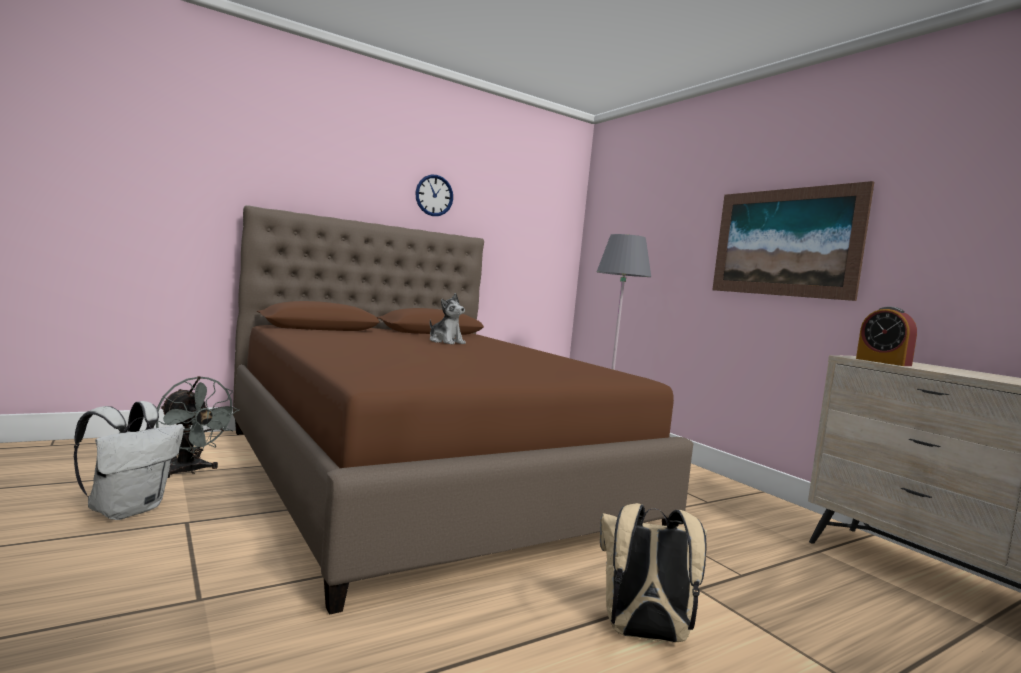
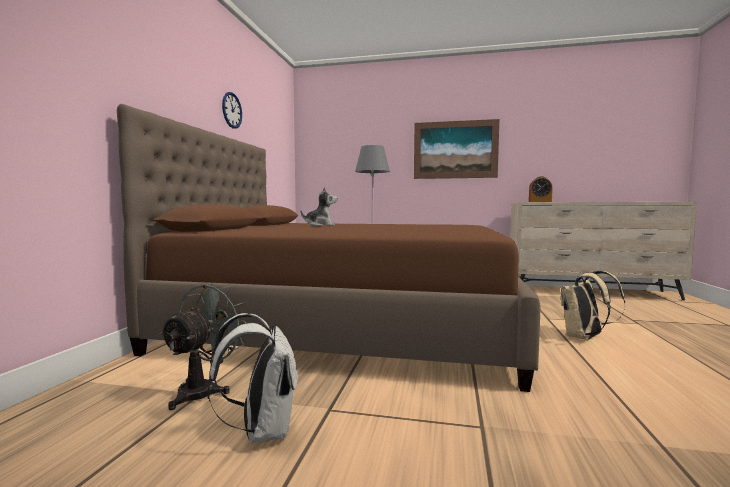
camera: 45 degrees left, 0 degrees up
(189, 471) = (204, 390): grey fan -> grey fan turned 60 degrees counterclockwise

